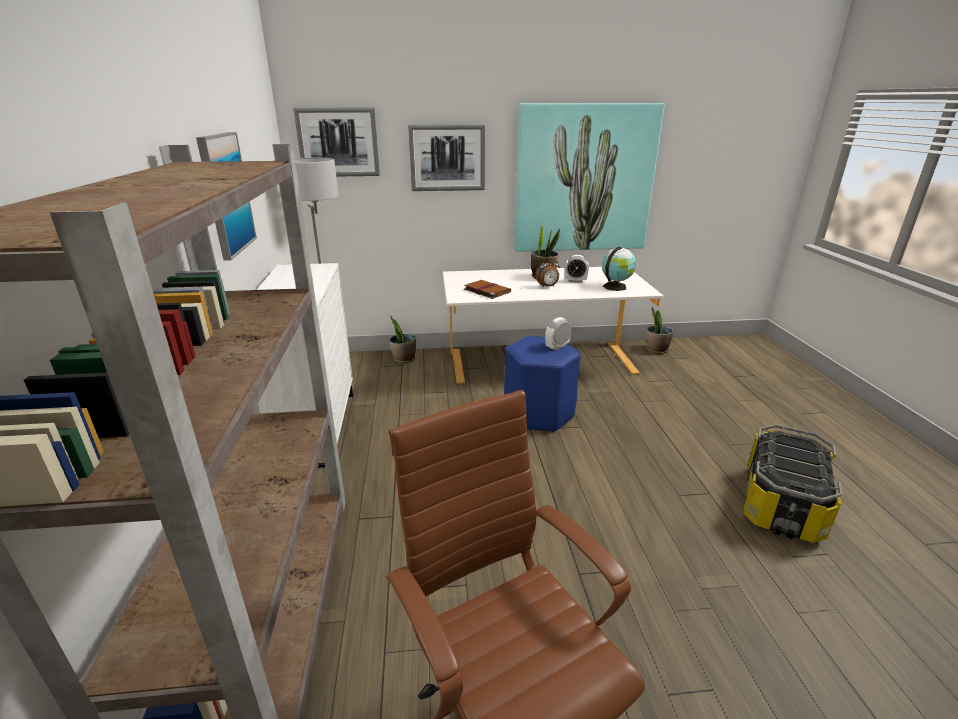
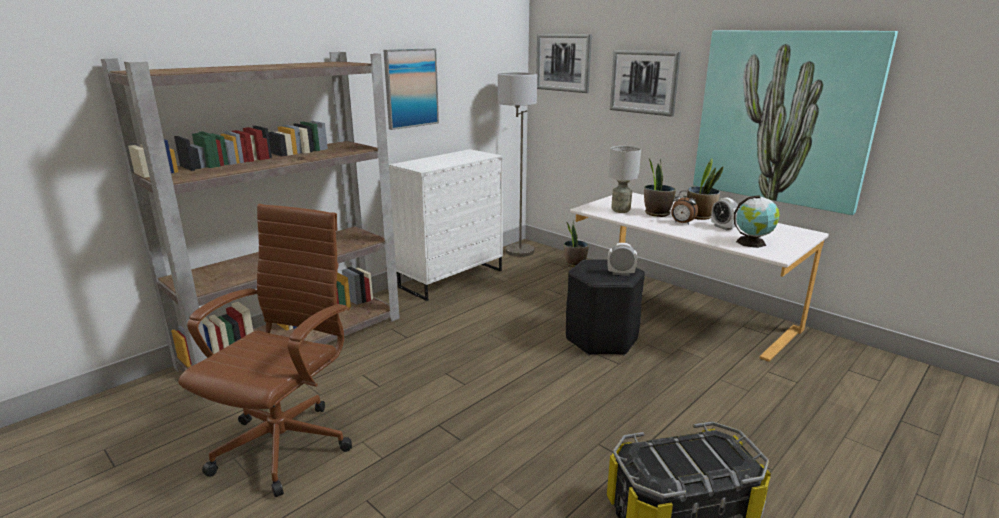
camera: 50 degrees right, 5 degrees down
(486, 290) = (620, 211): brown book -> grey table lamp
(538, 414) = (601, 339): blue stool -> black stool
(656, 350) = (844, 355): potted plant -> potted plant (657, 213)

